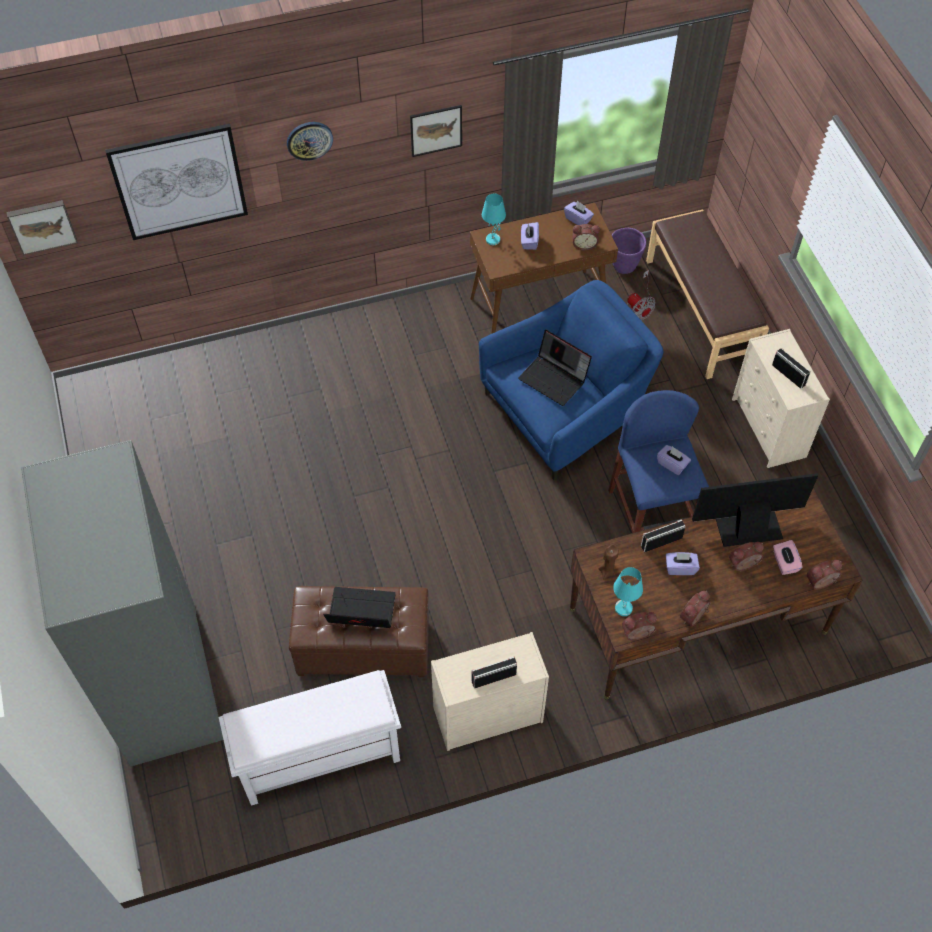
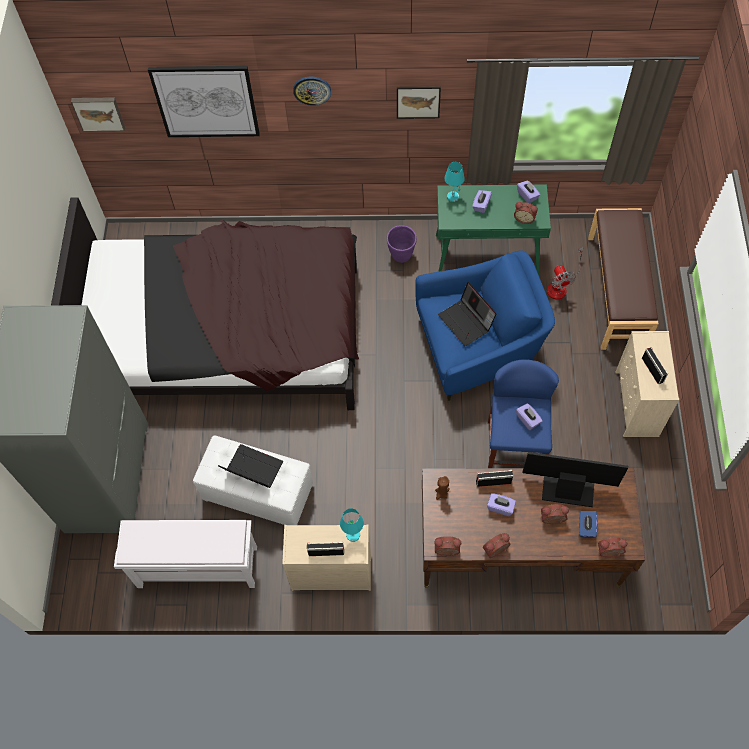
camera: 20 degrees right, 5 degrees up
(255, 470) = (226, 332): none -> bed
(363, 648) = (257, 493): brown ottoman -> white ottoman
(539, 308) = (487, 256): brown console table -> green console table
(623, 608) = (443, 527): turquoise table lamp -> turquoise table lamp (352, 534)
(624, 267) = (568, 238): purple planter -> purple planter (401, 256)
(784, 563) = (586, 527): pink tissue box -> blue tissue box

